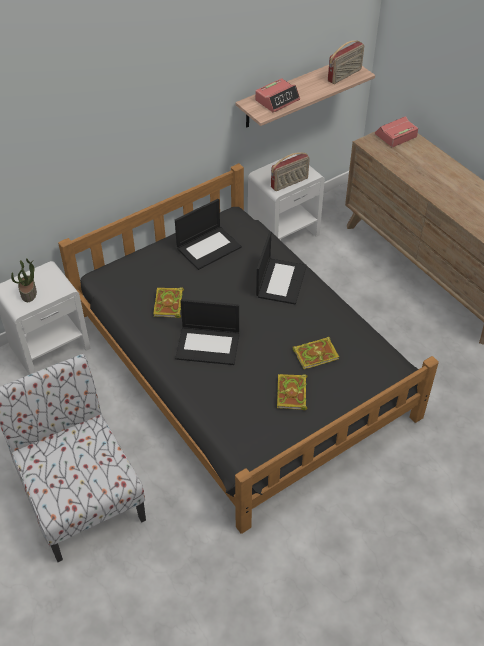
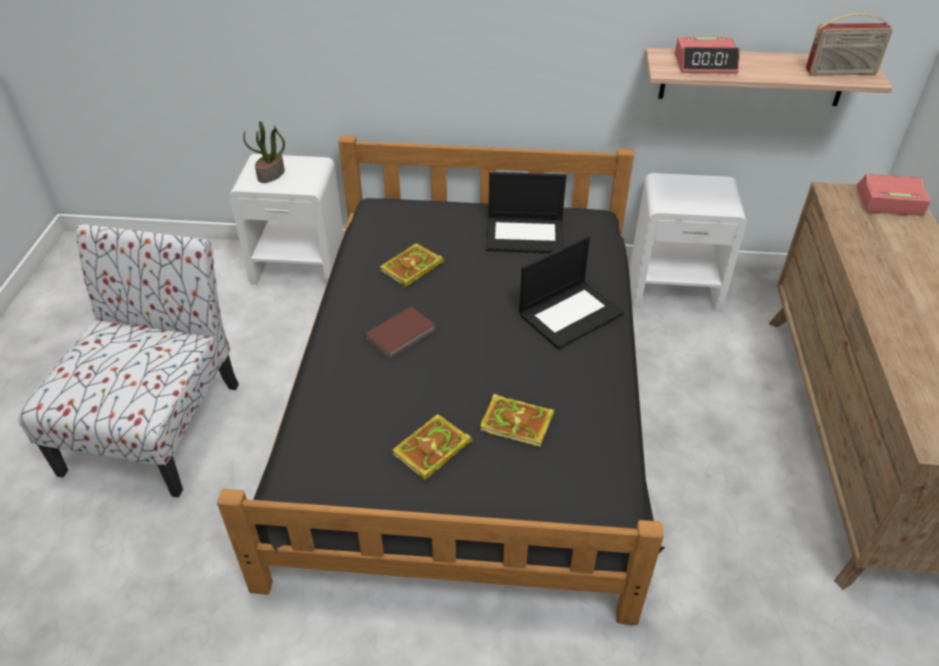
camera: 40 degrees right, 5 degrees down
(208, 345) = (402, 334): laptop -> brown book
(289, 183) = (688, 205): radio -> none

